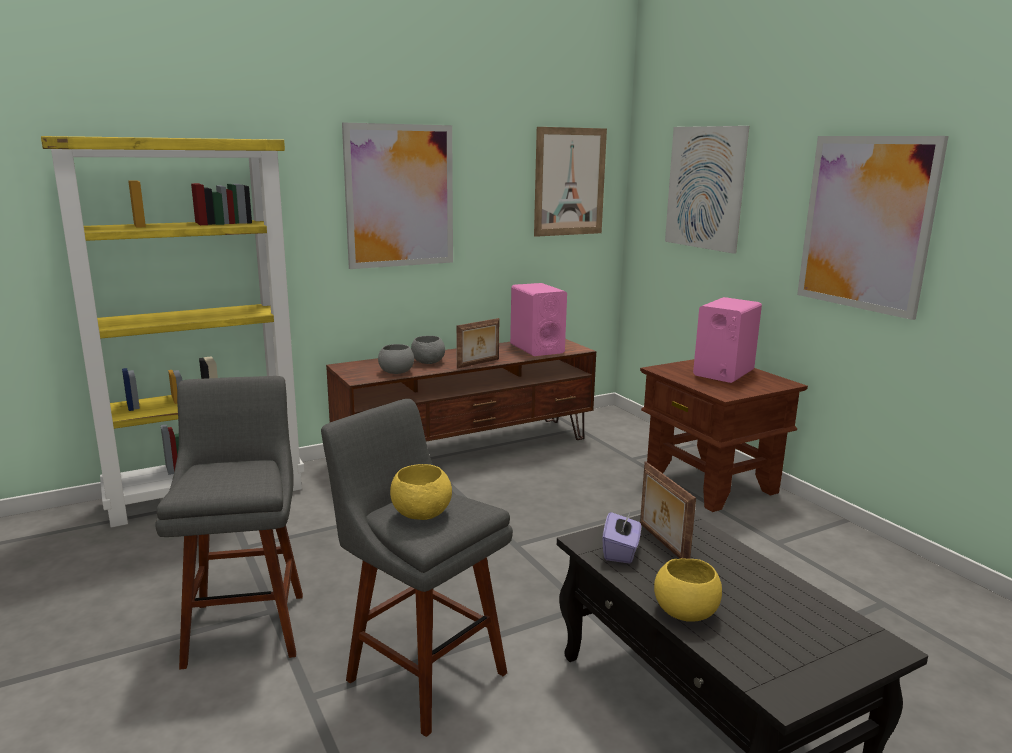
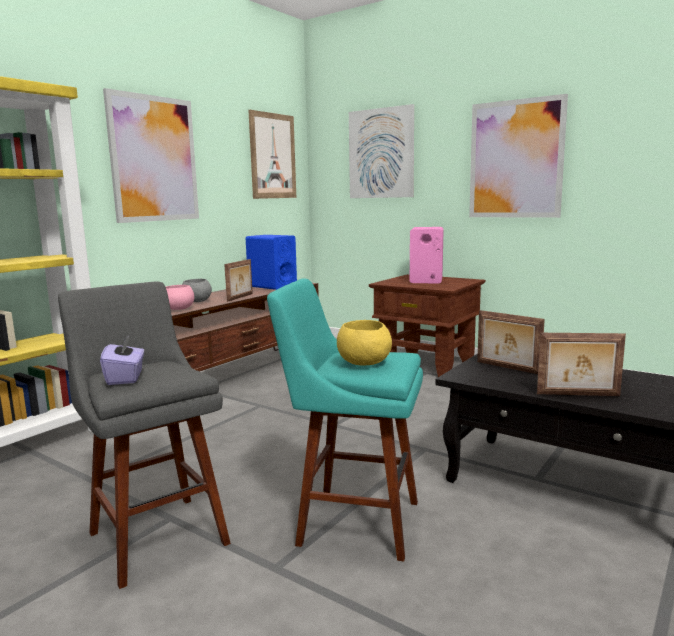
camera: 25 degrees left, 5 degrees down
(396, 372) = (178, 309): grey bowl -> pink bowl
(421, 672) = (352, 521): grey stool -> turquoise stool
(536, 348) = (272, 286): pink speaker -> blue speaker
(621, 552) = (489, 377): purple tissue box -> purple tissue box (125, 378)
(687, 612) = (578, 395): yellow bowl -> picture frame

